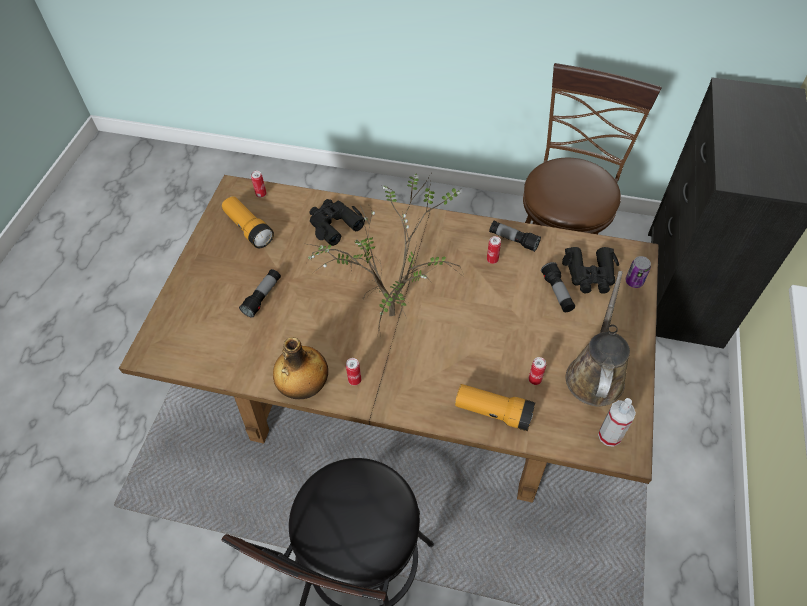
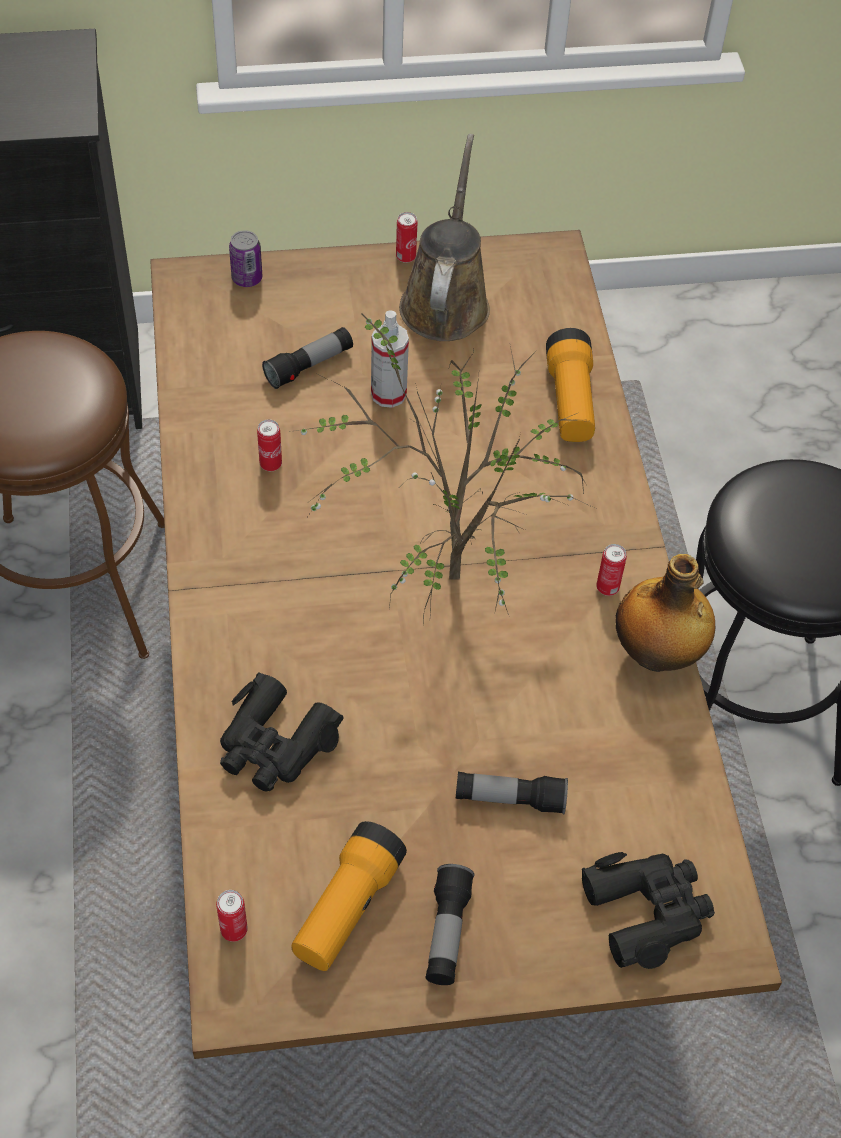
camera: 115 degrees left, 0 degrees up
(513, 240) = (211, 444): flashlight -> flashlight (447, 932)
(534, 379) = (490, 365): can -> can (405, 257)
(590, 275) = (253, 331): black binoculars -> black binoculars (647, 910)
(595, 374) = (446, 300): brown watering can -> brown watering can turned 105 degrees clockwise
(609, 435) = (539, 274): spray bottle -> spray bottle (388, 394)

